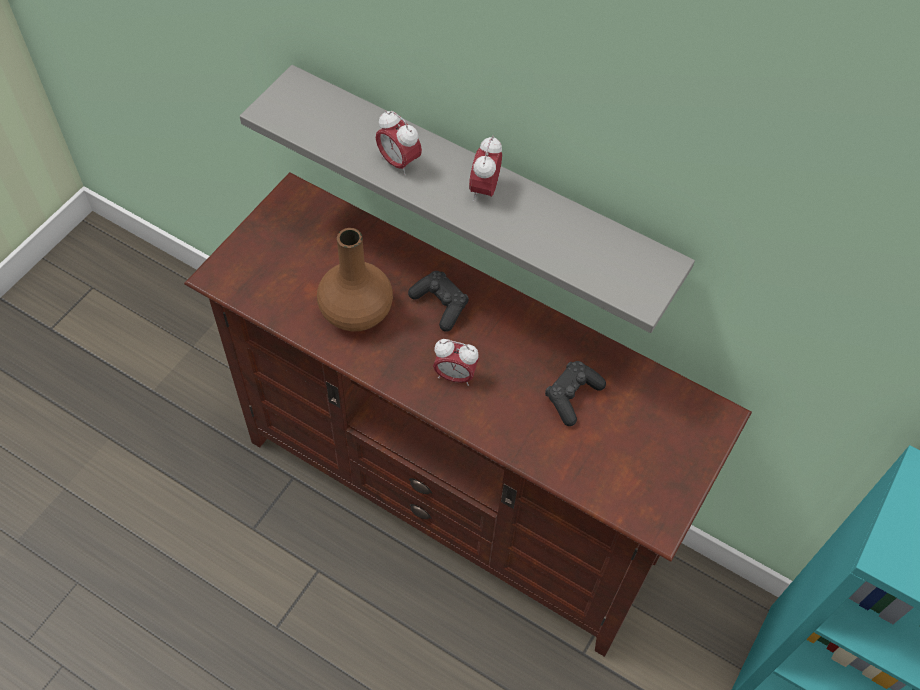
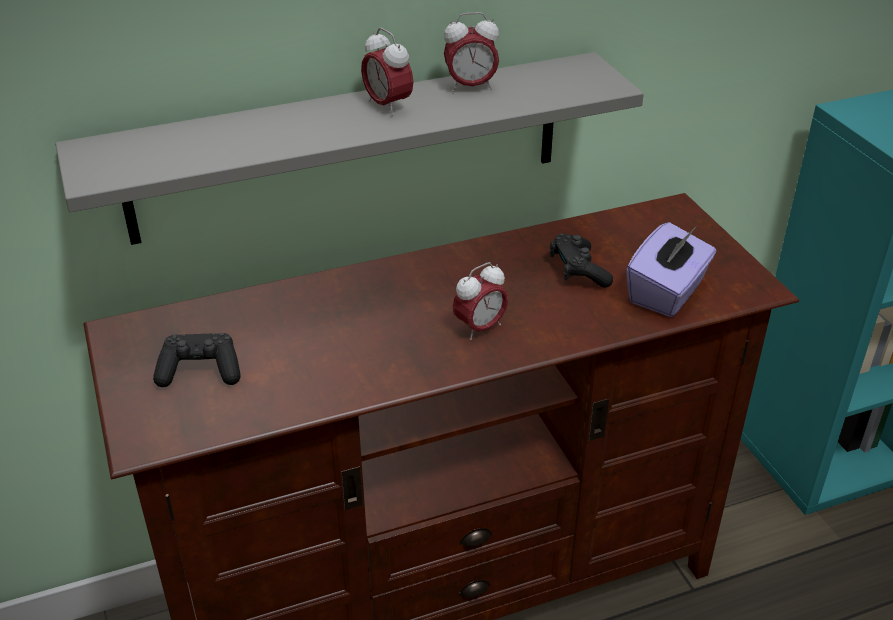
camera: 50 degrees left, 20 degrees down
(355, 310) = (324, 357): brown vase -> none
(398, 162) = (286, 133): alarm clock -> alarm clock (470, 87)
(440, 305) = (387, 299): black game controller -> black game controller (200, 371)
(596, 467) = (667, 293): none -> purple tissue box

